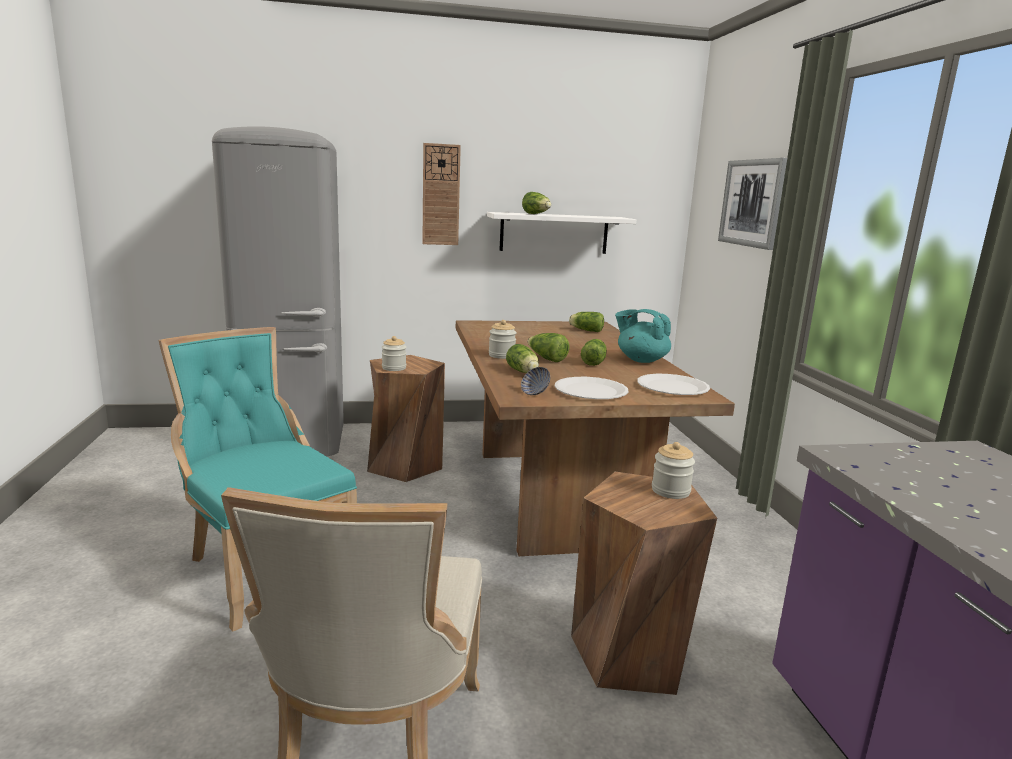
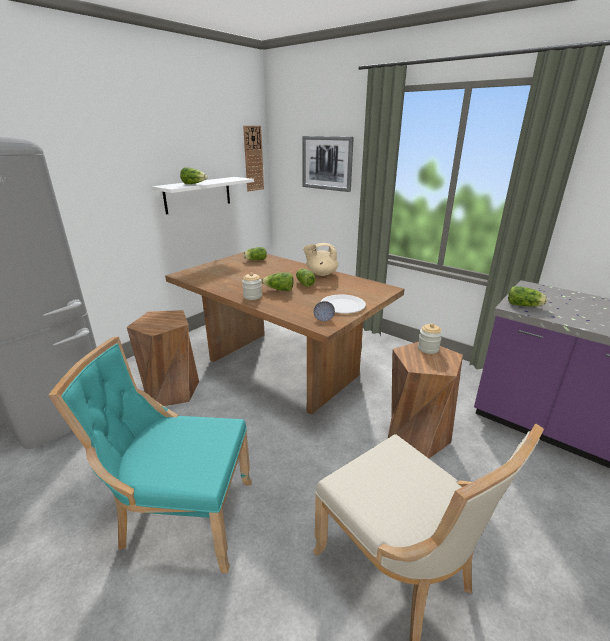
camera: 40 degrees left, 10 degrees up
(394, 368) = (158, 327): jar -> none
(441, 195) = (114, 178): wall clock -> wall clock (253, 158)
(523, 372) = (288, 305): lettuce -> lettuce (525, 305)
(641, 360) = (321, 274): turquoise teapot -> beige teapot
(673, 387) = (367, 288): white plate -> none

